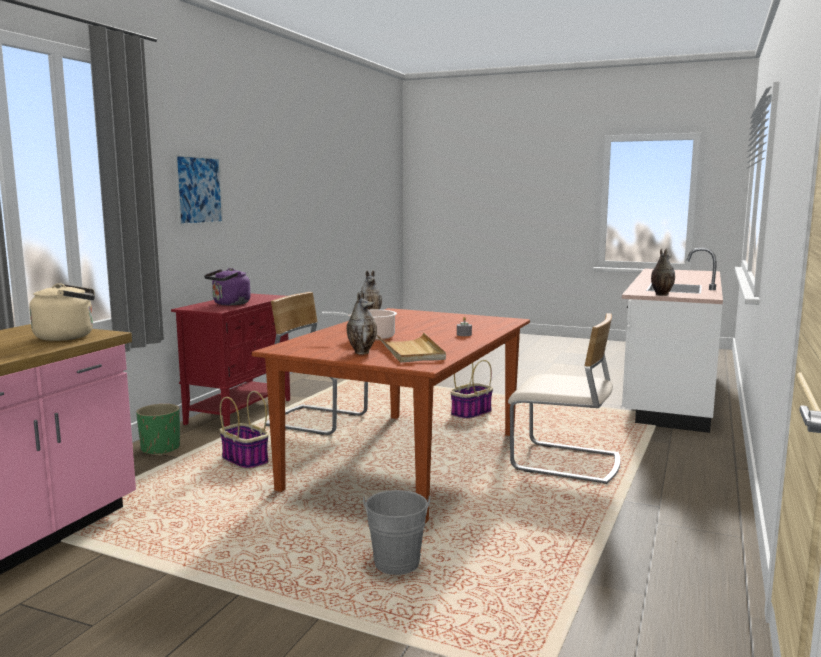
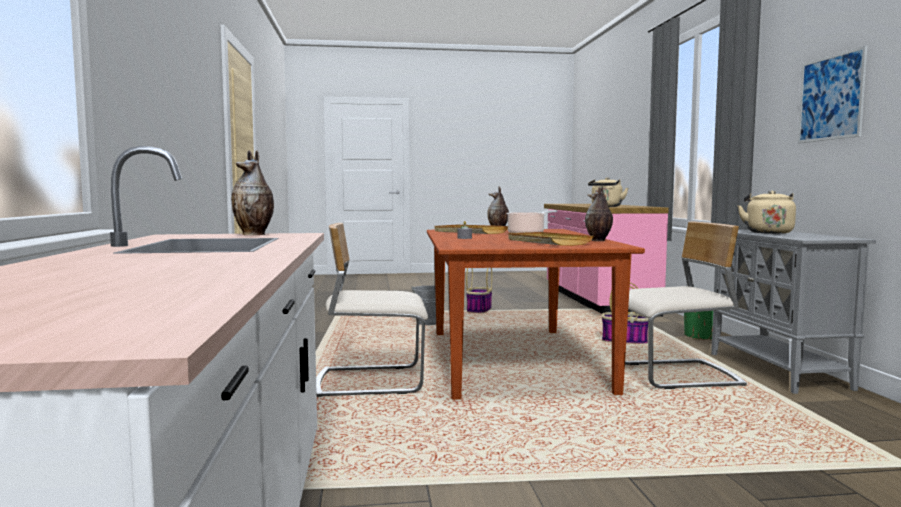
camera: 150 degrees right, 5 degrees down
(230, 304) = (767, 232): purple kettle -> beige kettle
(240, 411) = (778, 371): red cabinet -> grey cabinet
(418, 320) = (547, 242): none -> beige tray
(471, 414) = (547, 421): basket -> basket (479, 310)

